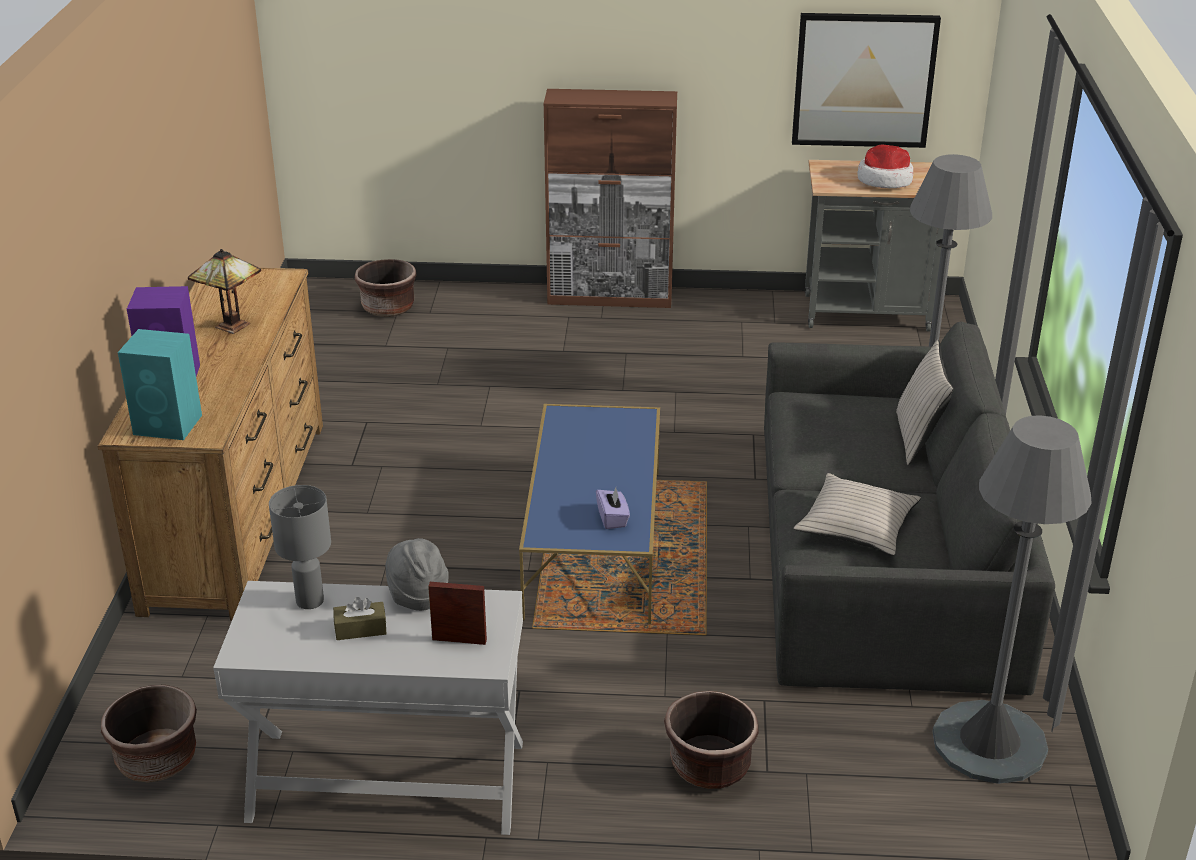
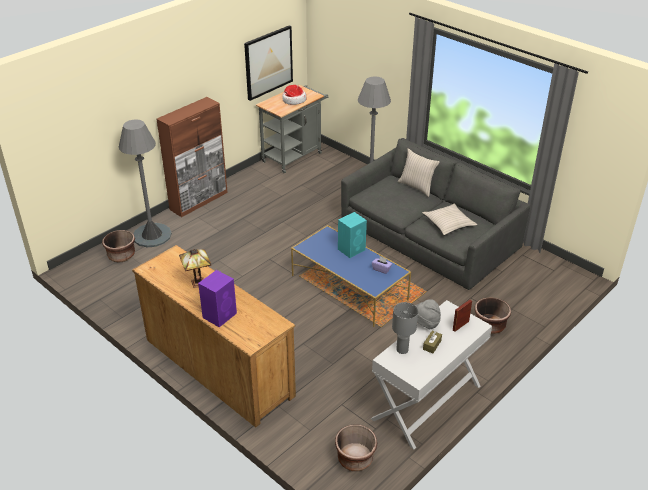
camera: 50 degrees left, 5 degrees up
(169, 425) = (259, 330): turquoise speaker -> turquoise speaker (352, 249)
(989, 742) = (531, 267): grey floor lamp -> grey floor lamp (152, 235)

